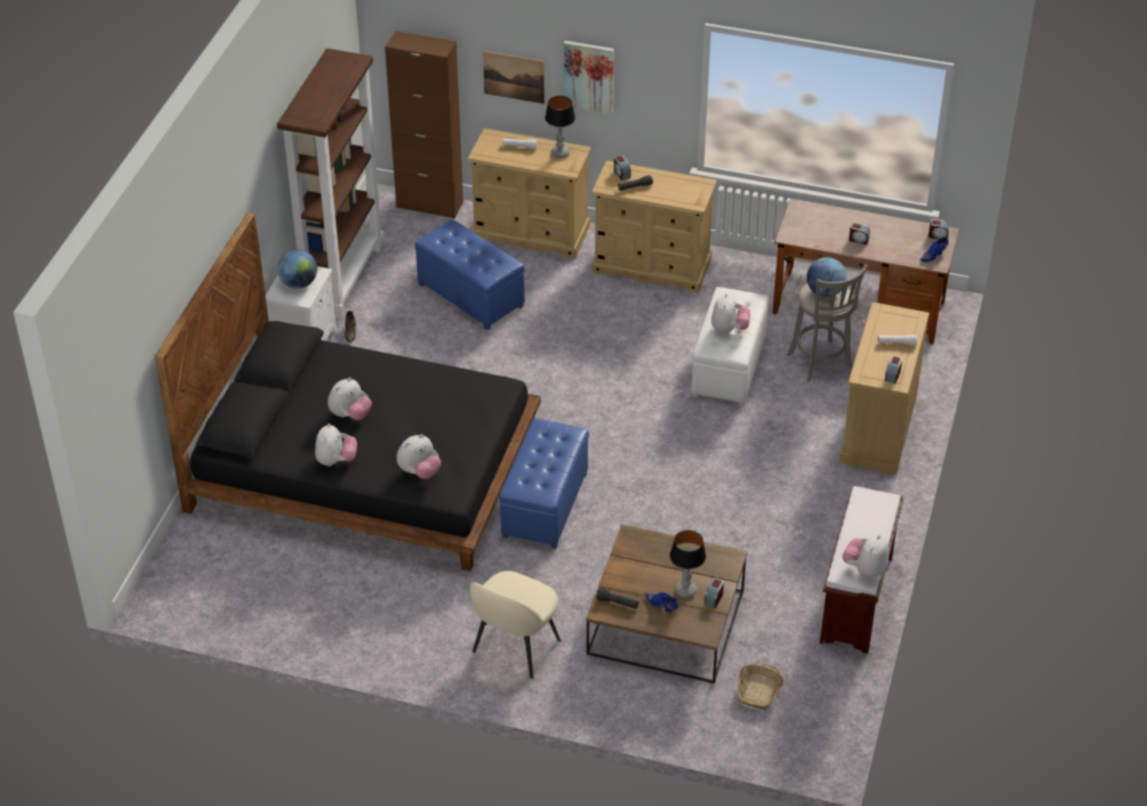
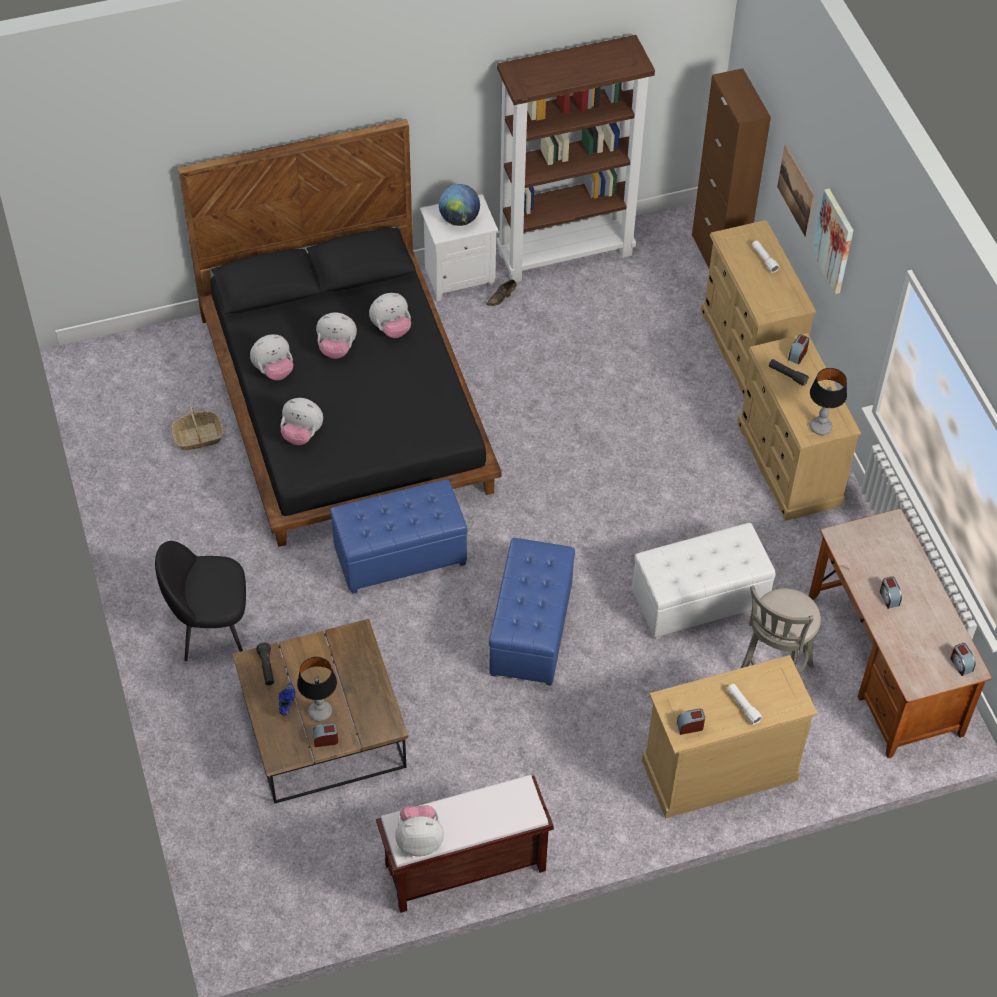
camera: 55 degrees right, 10 degrees up
(470, 296) = (623, 353): blue ottoman -> blue ottoman (530, 630)
(514, 648) = (211, 628): beige chair -> black chair
(560, 153) = (784, 293): table lamp -> table lamp (821, 427)
(729, 329) = (693, 563): plush toy -> plush toy (391, 329)
(759, 691) = (288, 845): basket -> basket (198, 437)
(825, 292) = (788, 610): globe -> none
(934, 256) = (924, 676): blue shoe -> none

